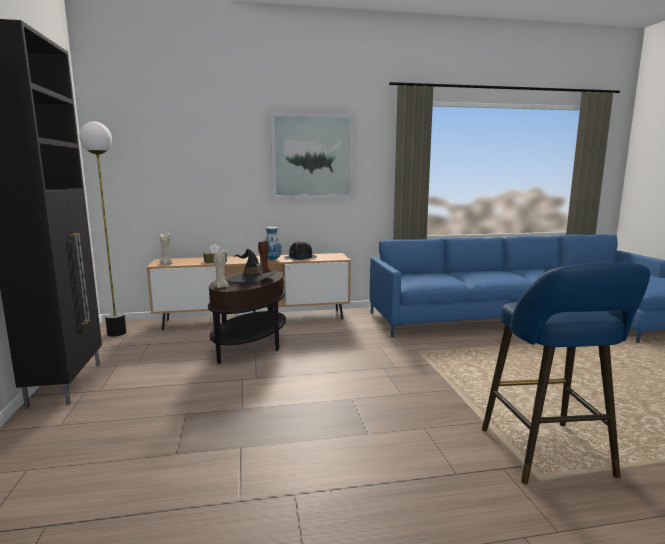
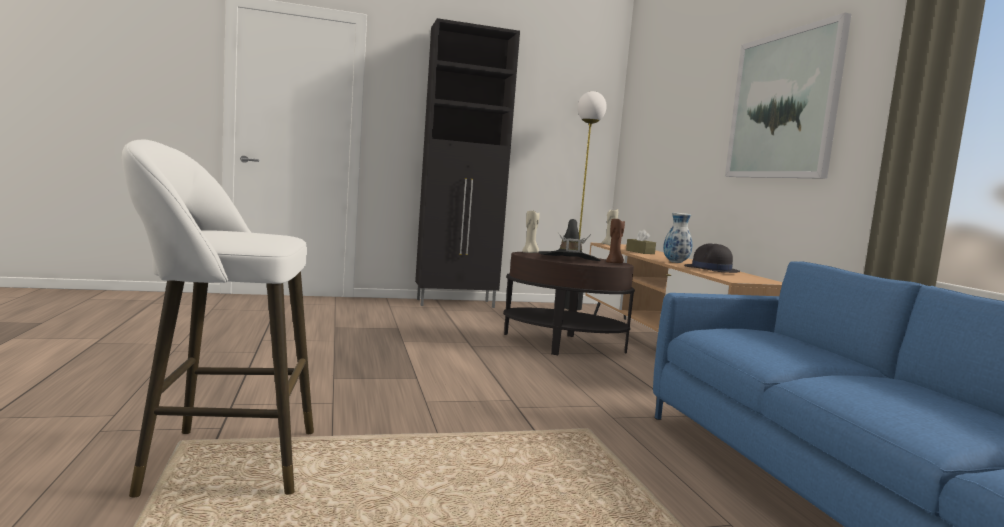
camera: 85 degrees right, 5 degrees down
(549, 456) = (220, 460): blue stool -> white stool

